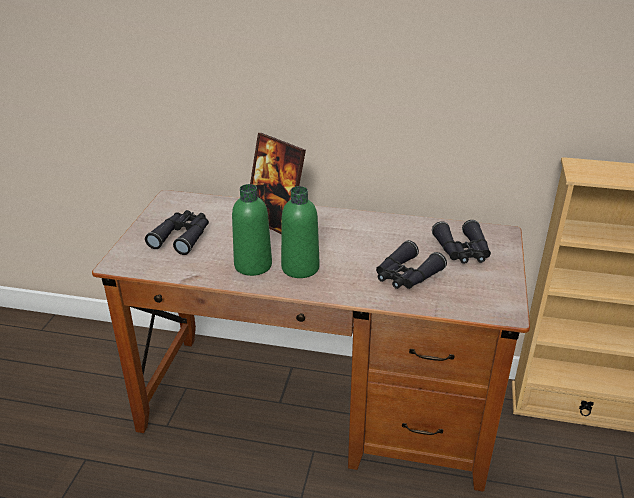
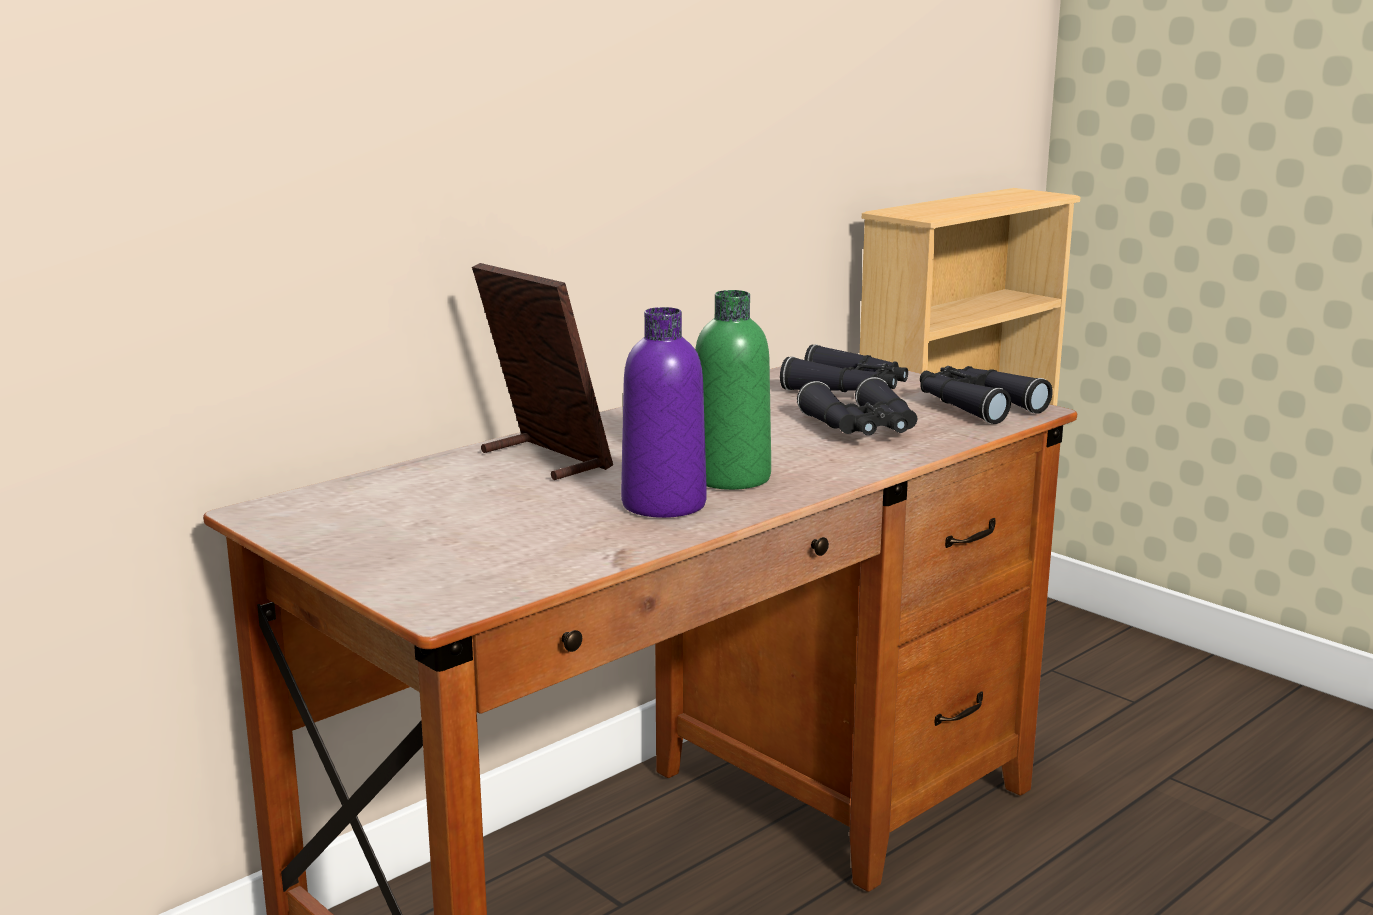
camera: 55 degrees left, 15 degrees down
(182, 237) = (450, 533): black binoculars -> black binoculars (975, 406)
(253, 265) = (664, 504): green bottle -> purple bottle
(276, 221) = (544, 459): picture frame -> picture frame turned 120 degrees counterclockwise

